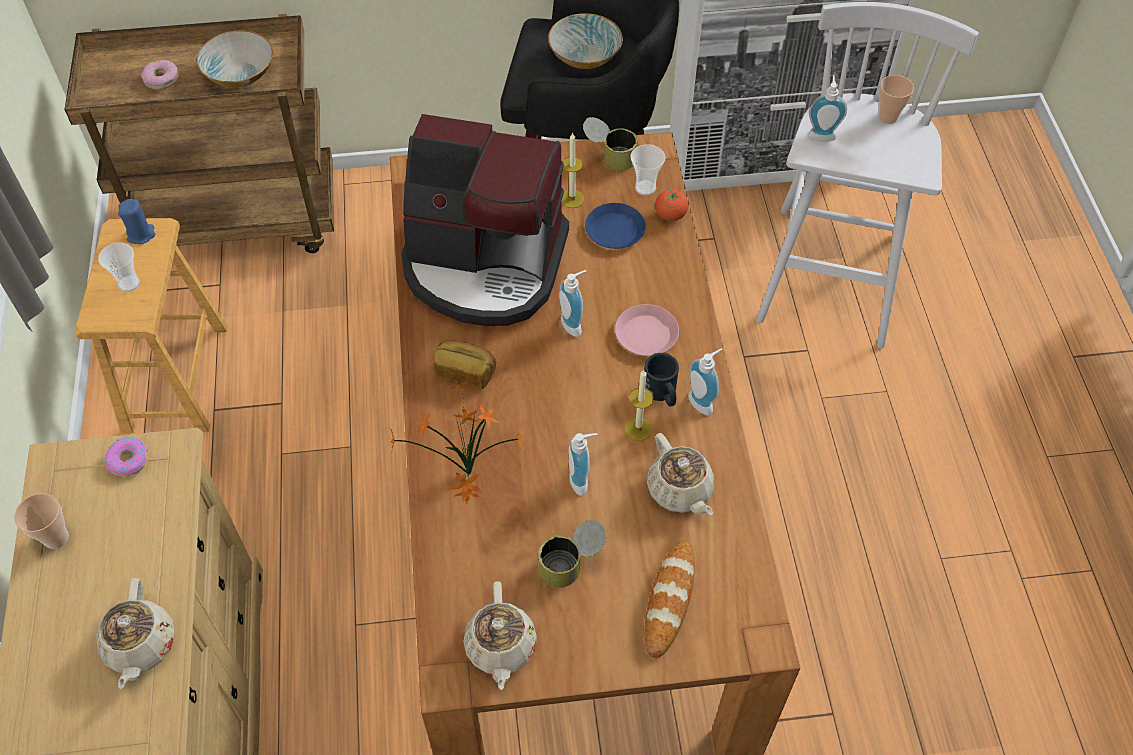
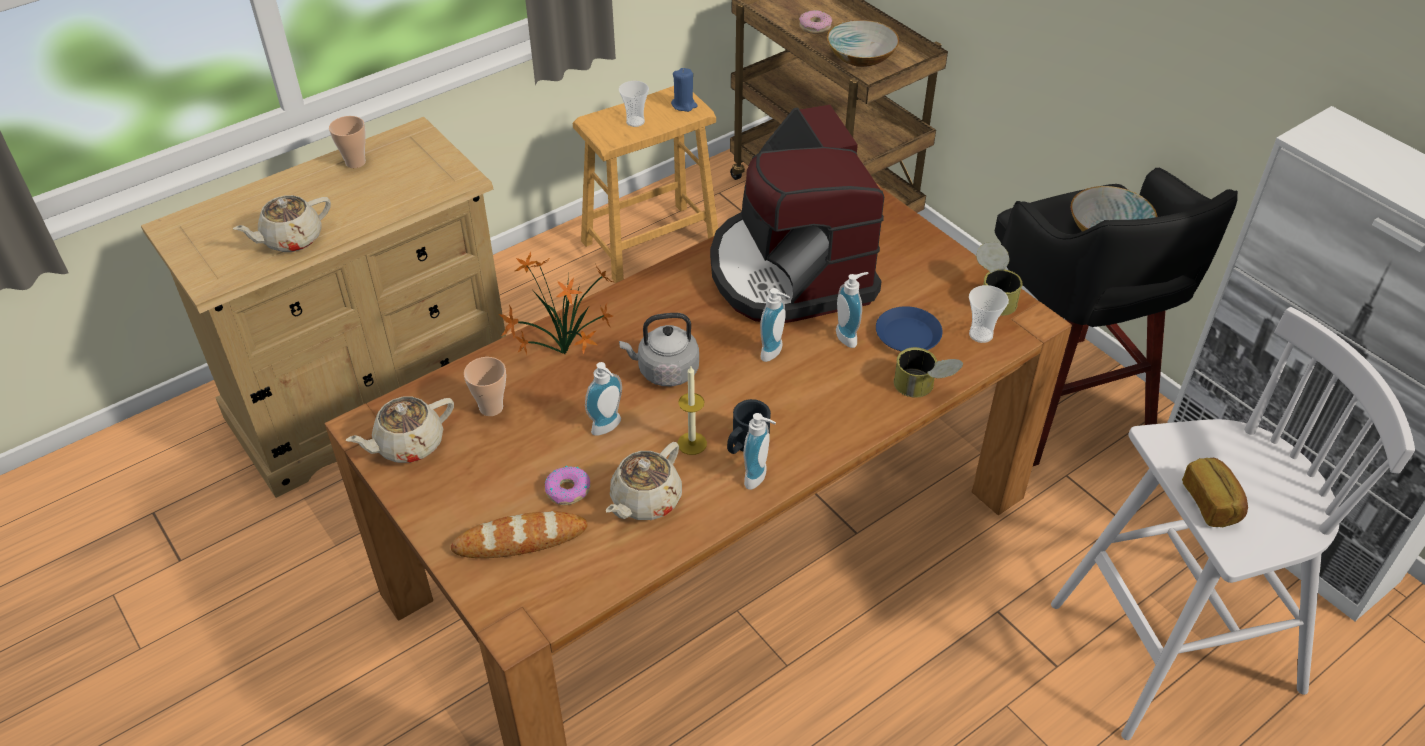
camera: 60 degrees right, 10 degrees down
(129, 460) = (440, 163): donut -> donut (568, 490)
(465, 371) = (667, 307): bread -> bread (1212, 503)
(542, 409) = (665, 371): none -> grey kettle
(571, 564) = (517, 456): can -> can (924, 388)
(572, 199) = (917, 292): candle -> none
(646, 334) = (804, 406): pink plate -> none
(670, 215) = (964, 365): tomato -> none
(821, 134) = (1199, 441): soap dispenser -> soap dispenser (849, 336)
(888, 117) = (1292, 491): cup -> cup (491, 408)

